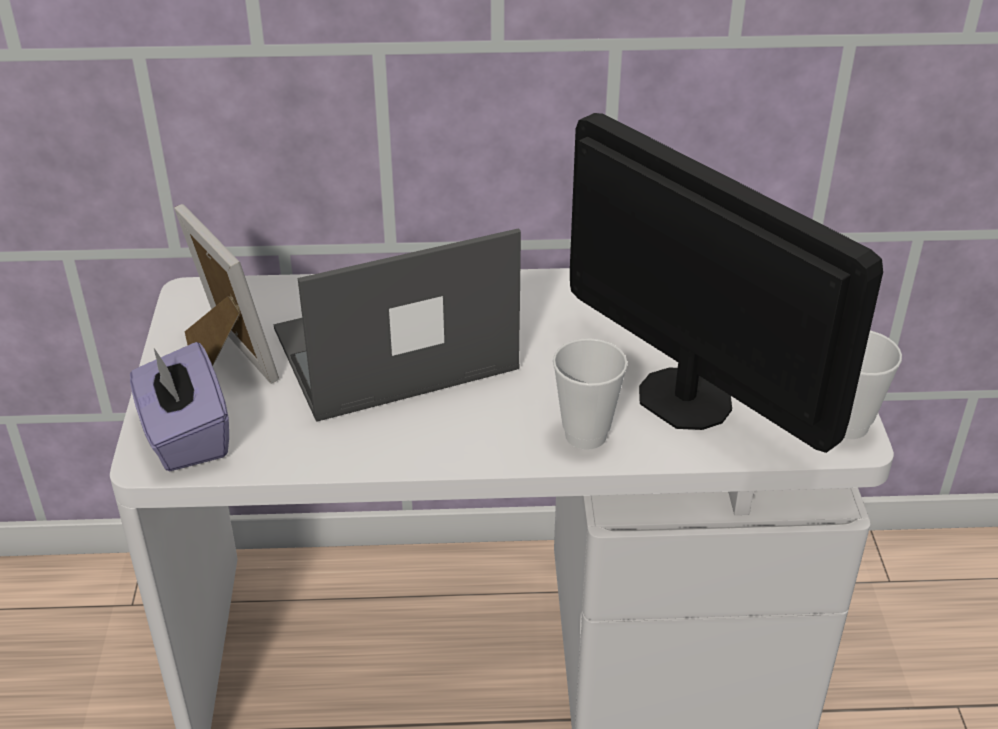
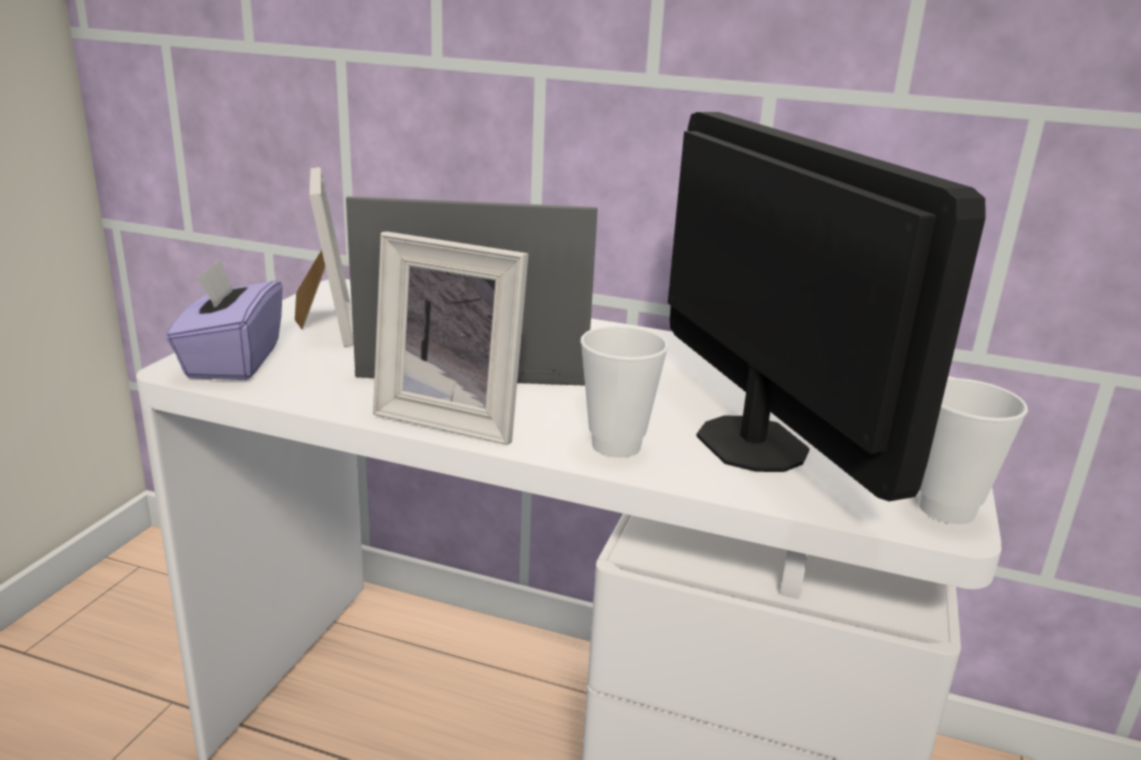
camera: 20 degrees right, 15 degrees down
(438, 444) = (454, 417): none -> picture frame

